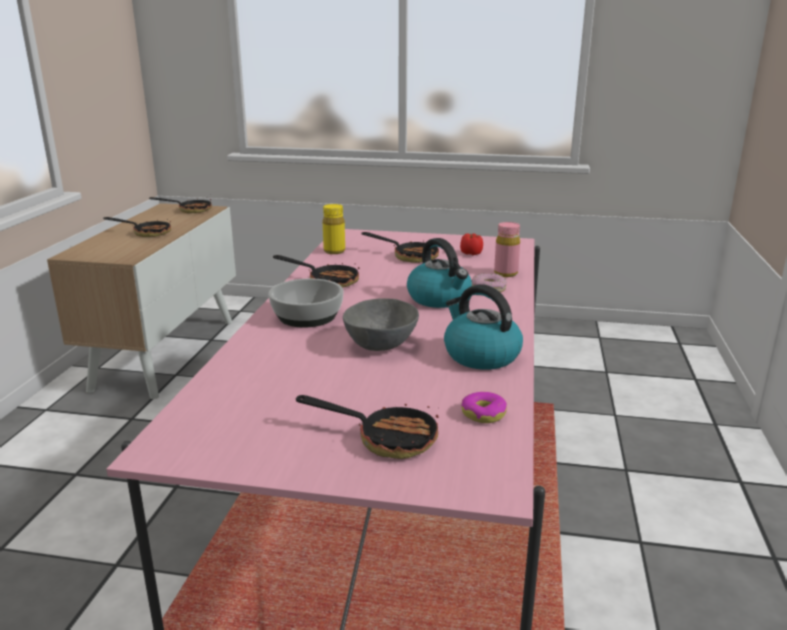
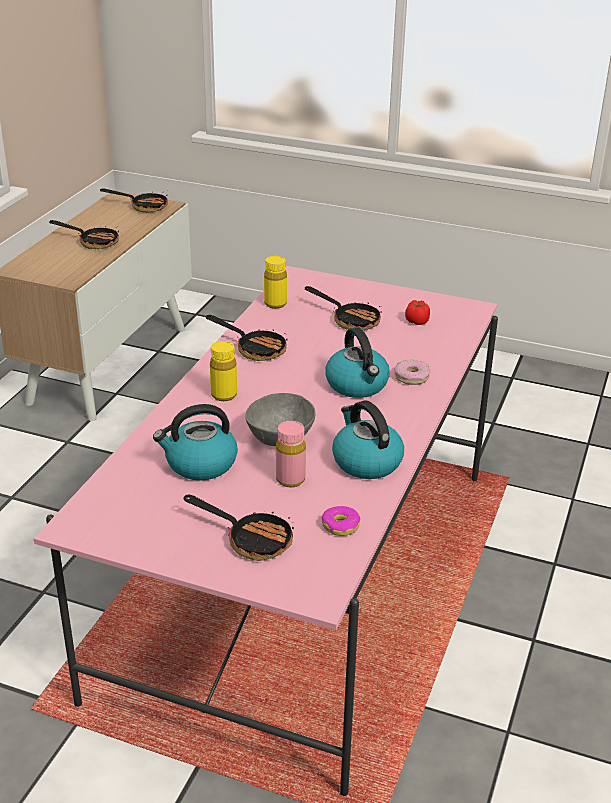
camera: 10 degrees right, 10 degrees up
(300, 374) = (200, 464): none -> kettle
(307, 316) = (224, 395): bowl -> yellow bottle
(505, 273) = (439, 356): pink bottle -> pink bottle (290, 479)

